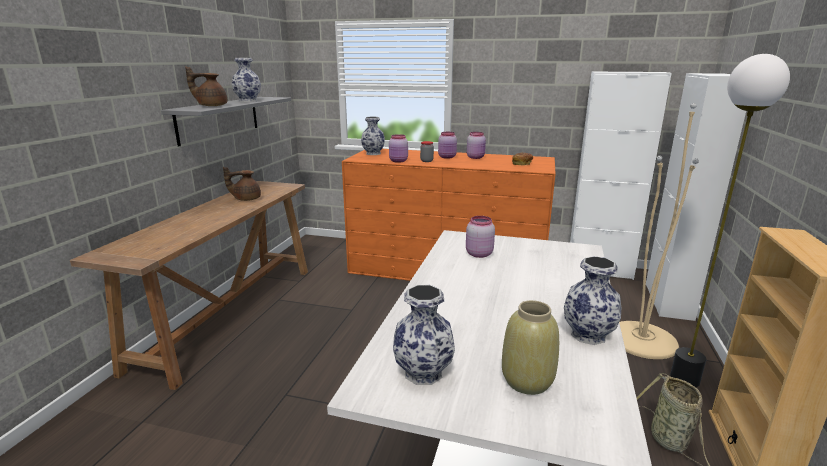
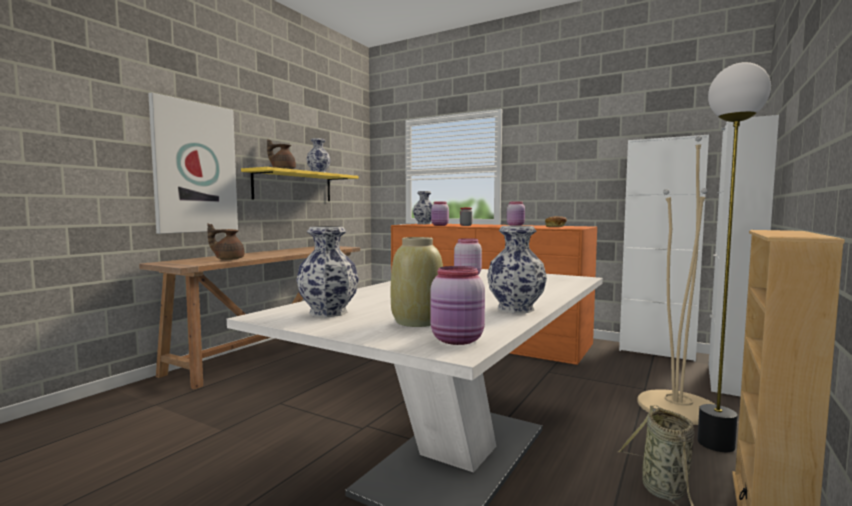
camera: 15 degrees right, 15 degrees down
(108, 122) = (195, 167): none -> picture
(219, 119) = (293, 186): grey shelf -> yellow shelf
(246, 199) = (303, 250): brown teapot -> brown teapot (228, 259)
(447, 157) = (488, 225): pink jar -> pink jar (458, 340)

